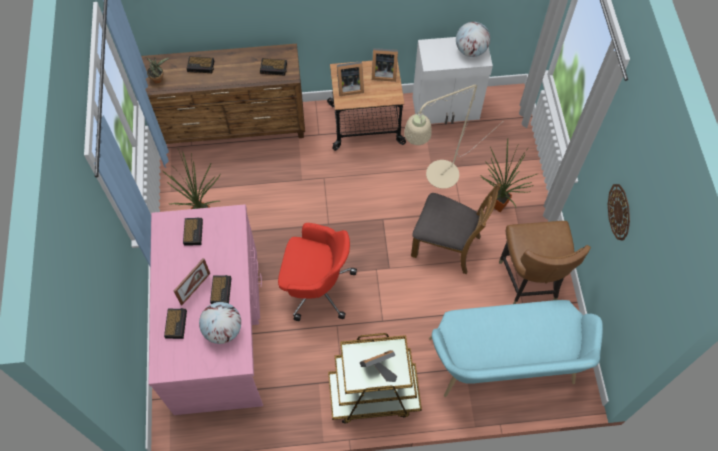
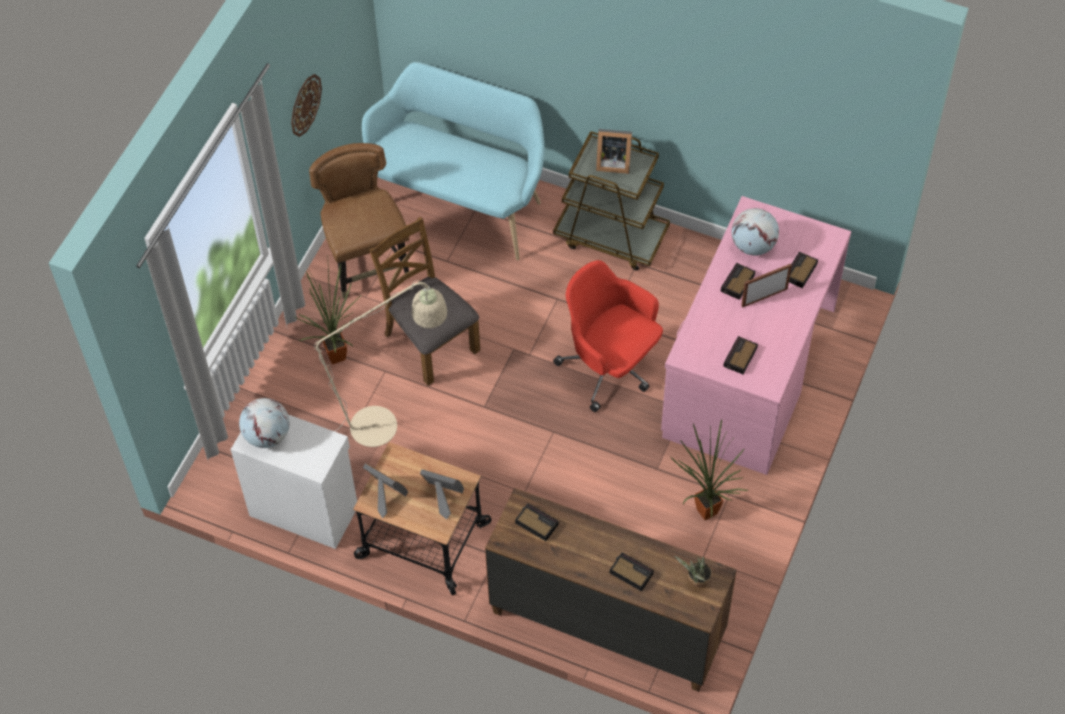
camera: 150 degrees left, 5 degrees down
(529, 280) = (367, 265): brown chair -> brown chair turned 45 degrees counterclockwise

